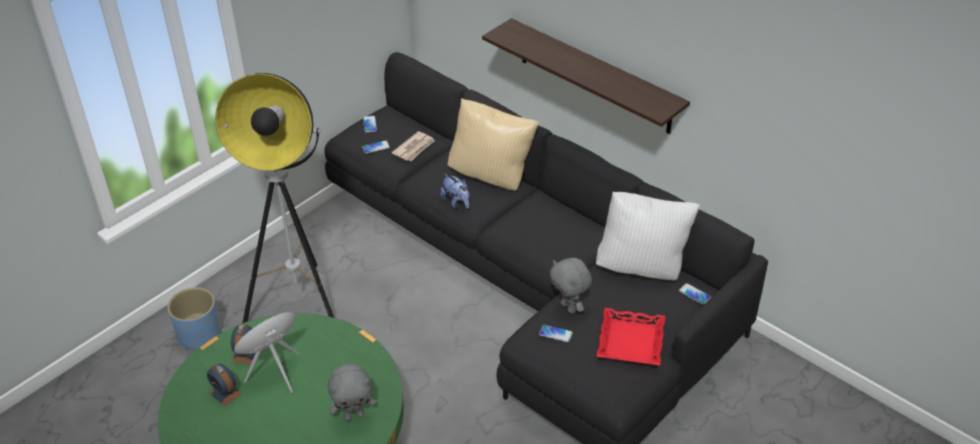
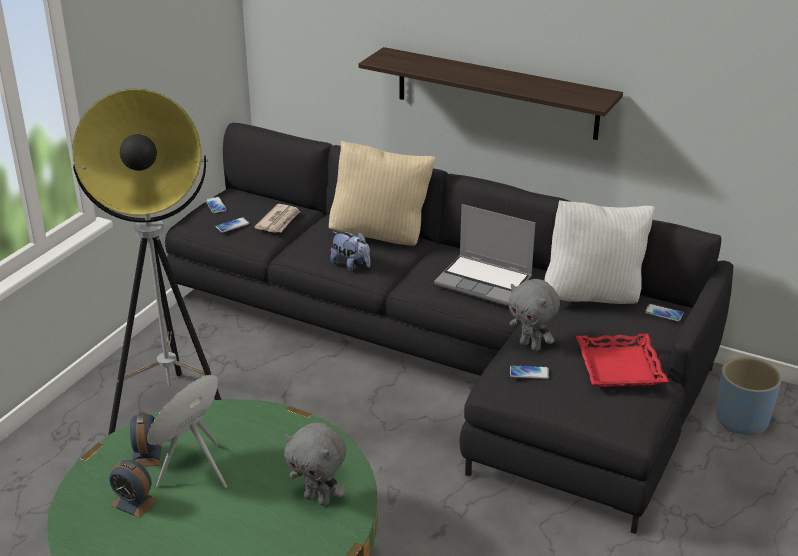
camera: 15 degrees left, 10 degrees down
(199, 335) = (51, 471): blue planter -> blue planter (741, 420)
(354, 416) = (318, 499): grey plush toy -> grey plush toy turned 60 degrees clockwise
(557, 238) = (485, 281): none -> laptop

